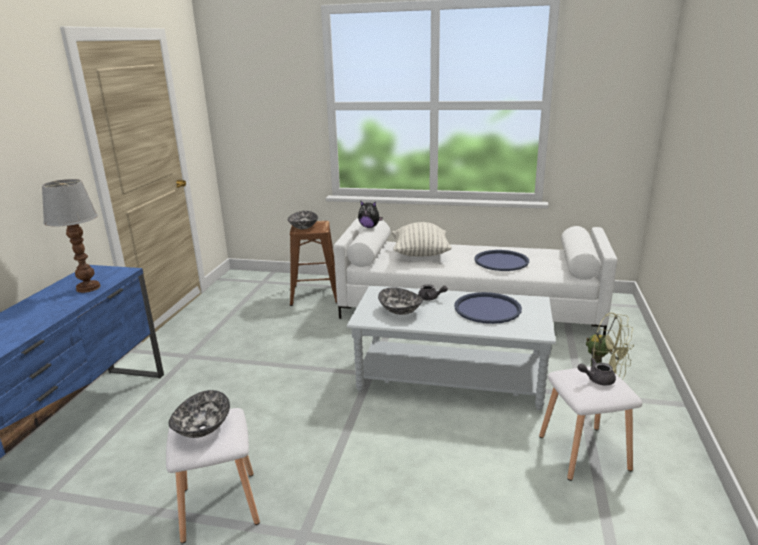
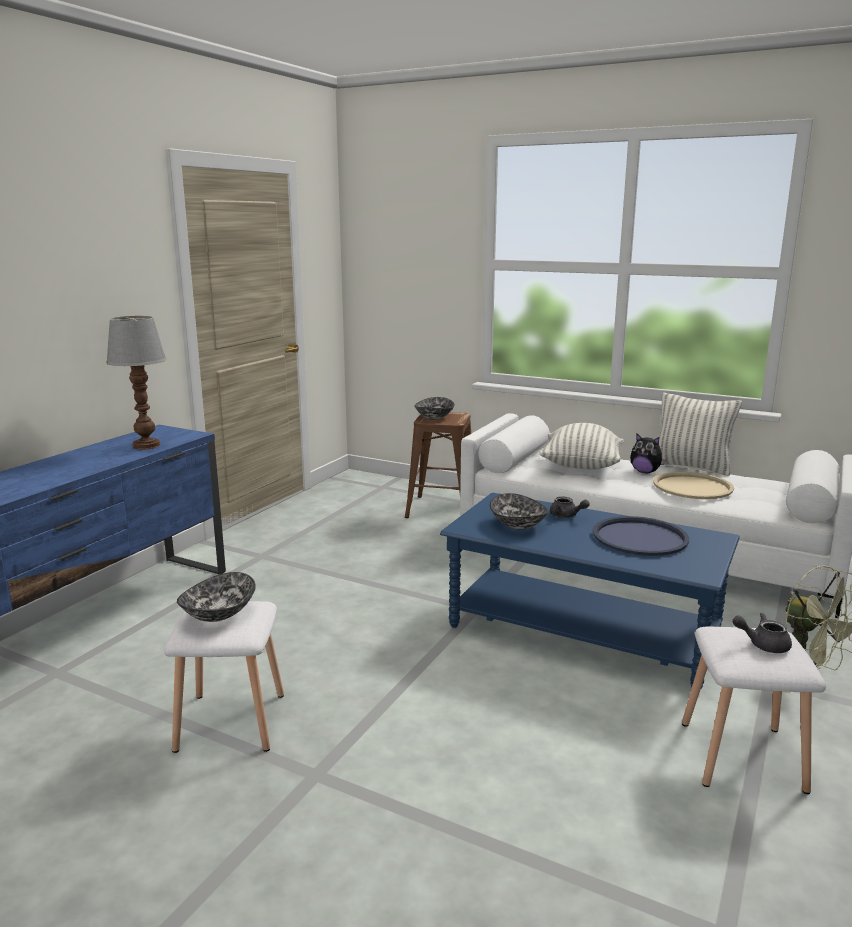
camera: 15 degrees right, 5 degrees down
(369, 227) = (517, 424): plush toy -> plush toy (645, 472)
(450, 378) = (583, 631): grey coffee table -> blue coffee table
(493, 245) = (691, 467): none -> pillow
(501, 261) = (692, 487): blue tray -> beige tray

